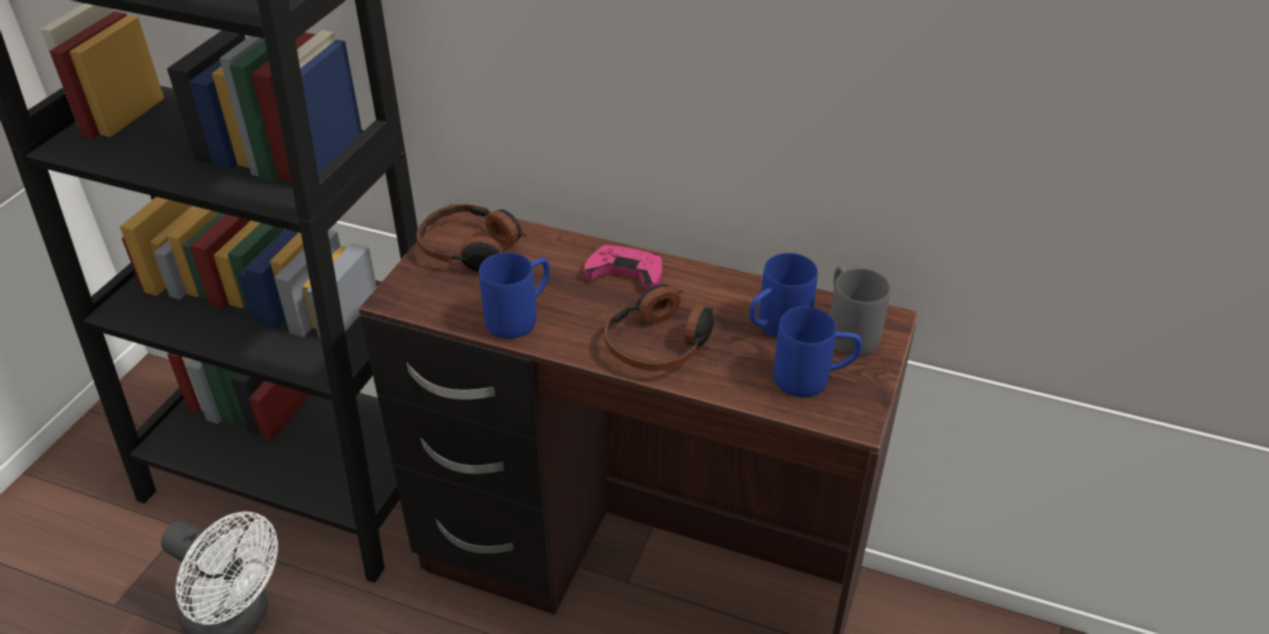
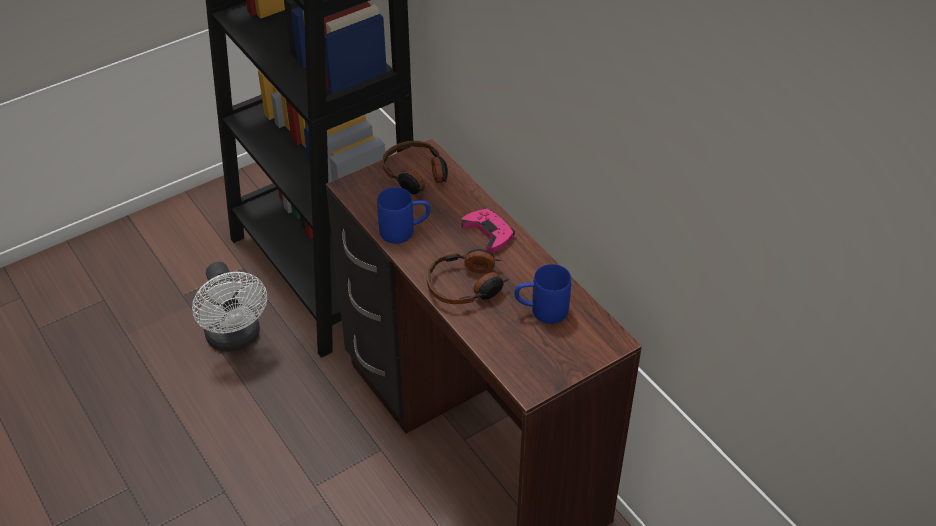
camera: 35 degrees right, 5 degrees up
(814, 379) = (530, 353): blue mug -> none
(847, 330) = (583, 334): grey mug -> none

